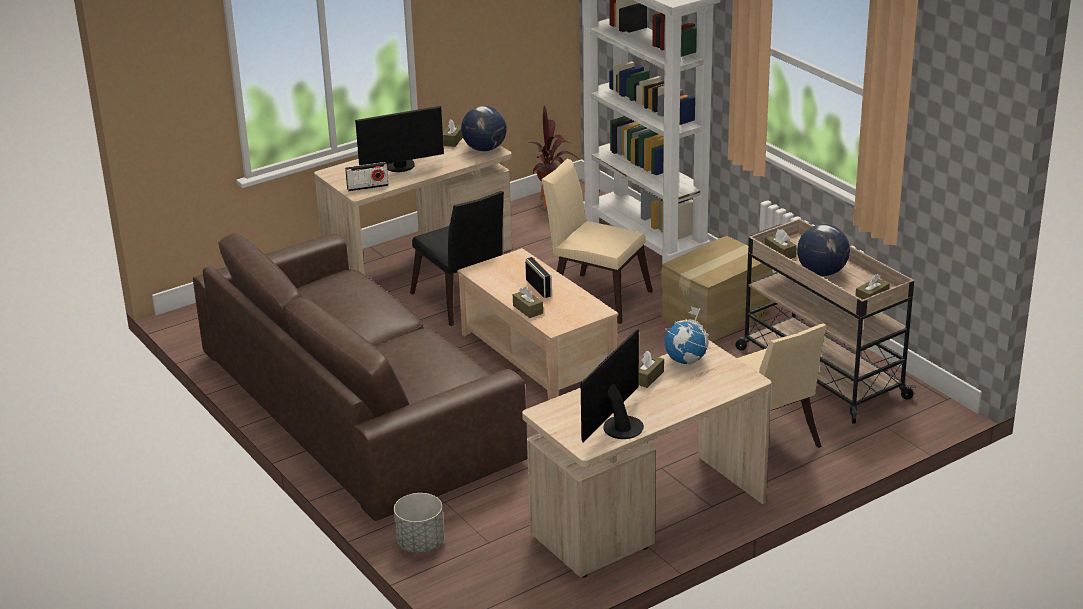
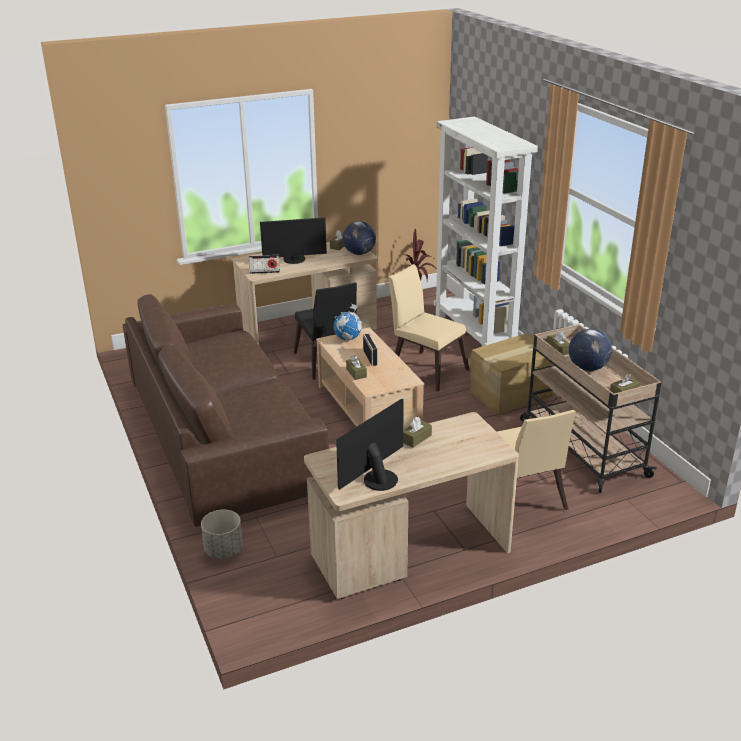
camera: 10 degrees right, 0 degrees up
(686, 360) = (453, 428): globe -> globe (348, 338)

